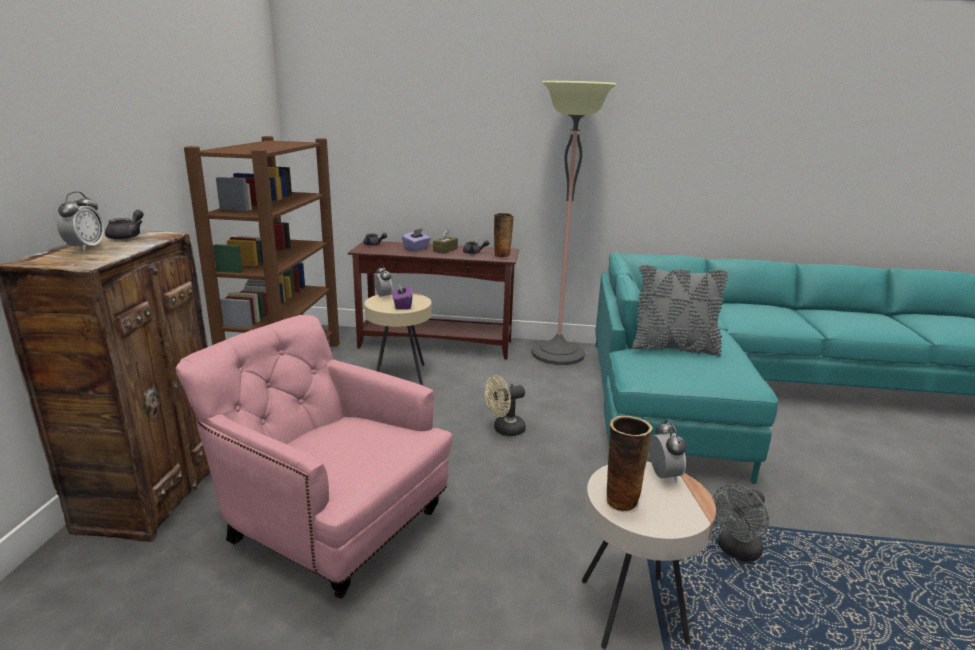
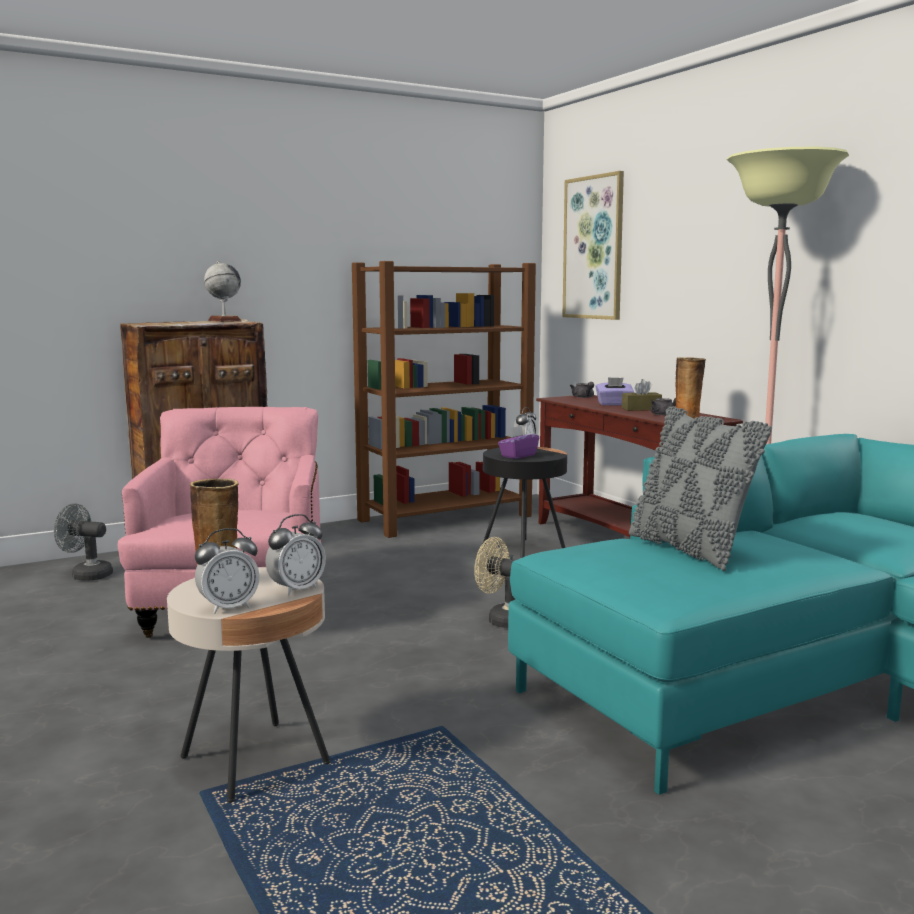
camera: 55 degrees right, 10 degrees down
(86, 248) = (180, 321): alarm clock -> alarm clock (228, 607)
(127, 236) = (224, 320): grey teapot -> globe
(353, 122) = (594, 248): none -> picture
(399, 374) = (523, 551): beige side table -> black side table
(736, 551) = (451, 805): grey fan -> grey fan (86, 575)

